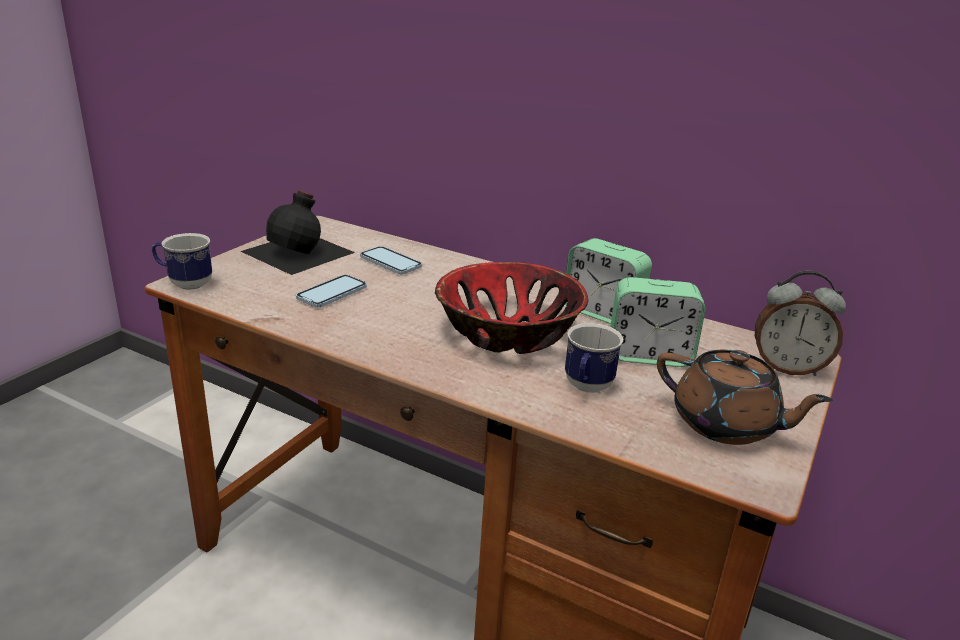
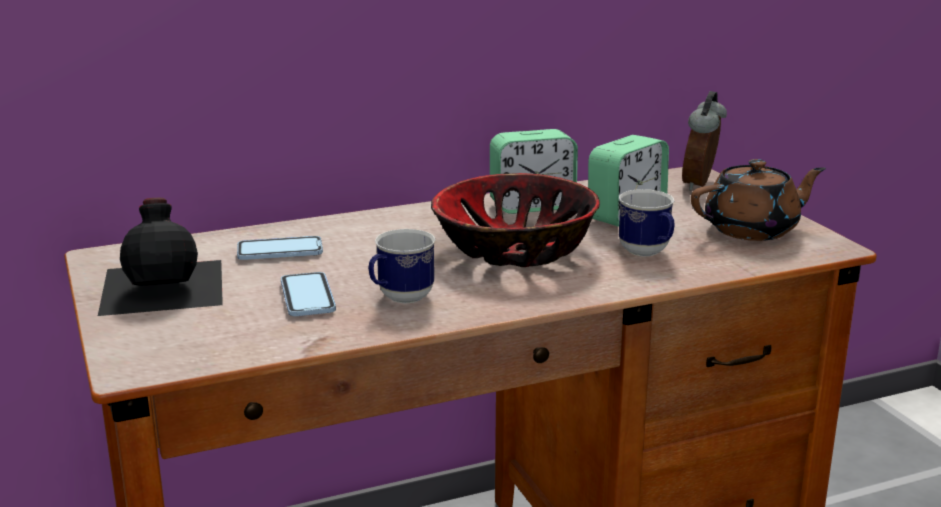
camera: 50 degrees left, 5 degrees down
(185, 283) = (138, 367): mug -> mug (400, 299)
(787, 368) = (701, 184): alarm clock -> alarm clock turned 150 degrees clockwise

